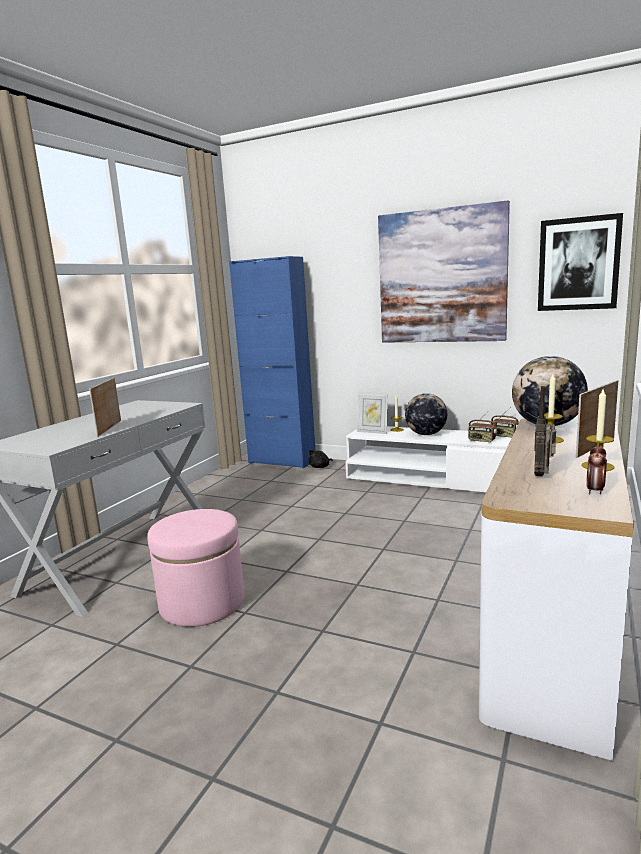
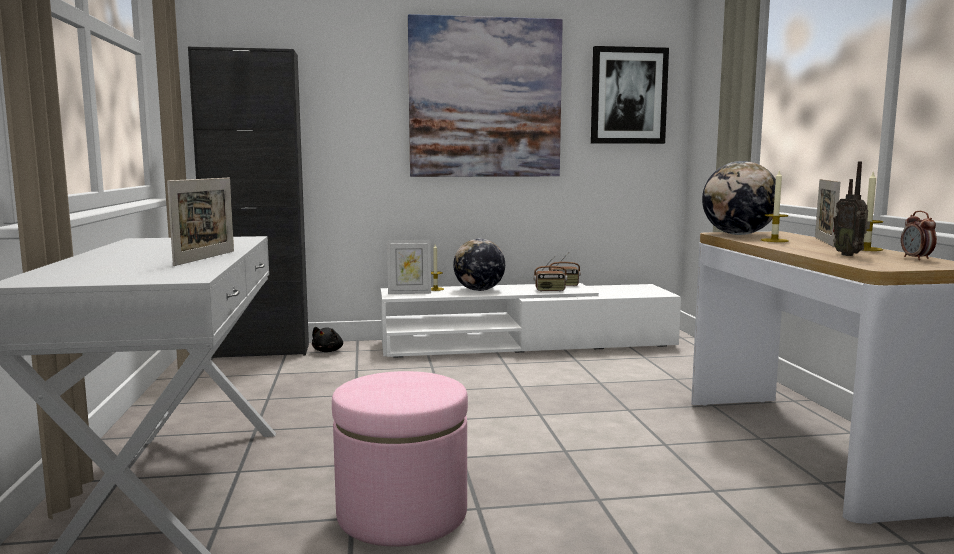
camera: 35 degrees left, 5 degrees down
(109, 428) = (205, 258): picture frame -> picture frame turned 135 degrees counterclockwise
(282, 461) = (260, 351): blue cabinet -> black cabinet

